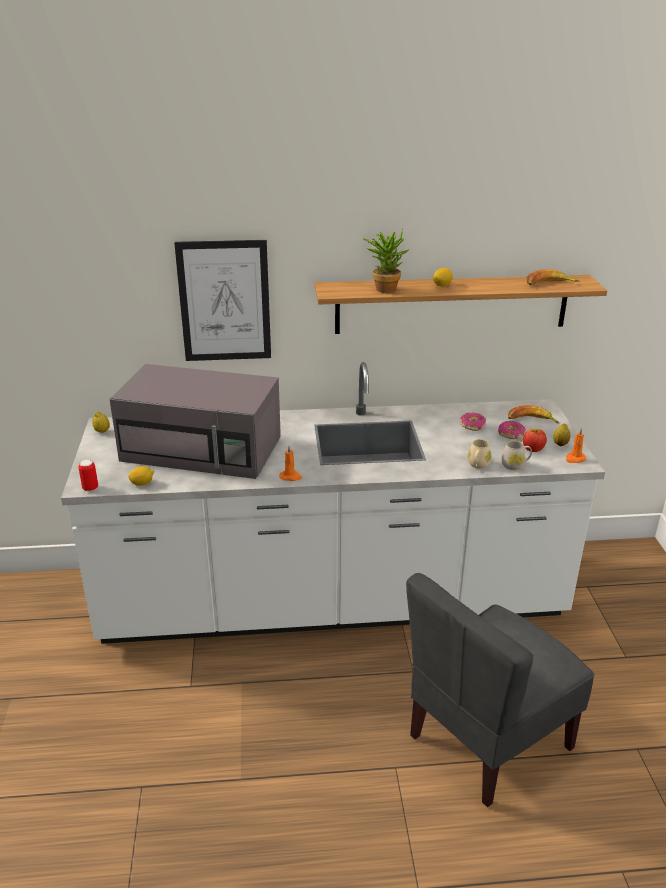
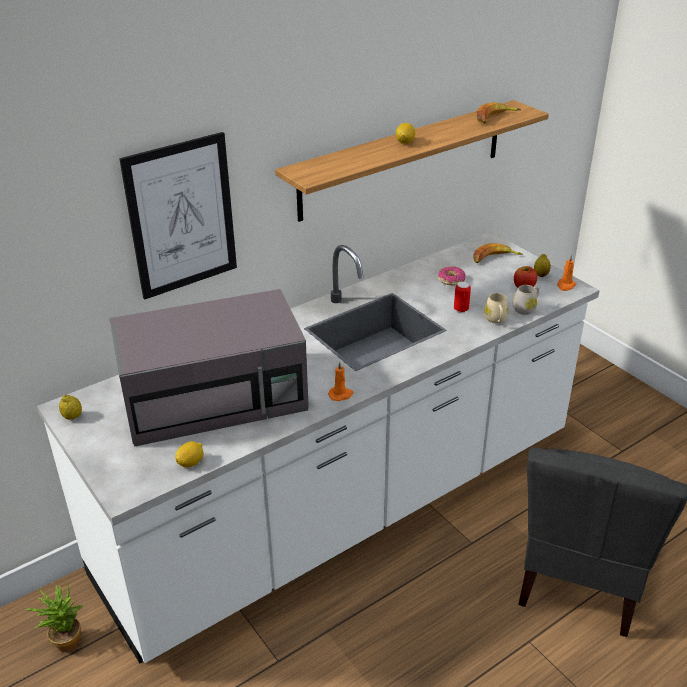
camera: 30 degrees left, 5 degrees up
(90, 488) = (135, 492): can -> can (461, 309)
(384, 288) = (355, 159): potted plant -> potted plant (65, 639)
(511, 434) = (492, 278): donut -> none

